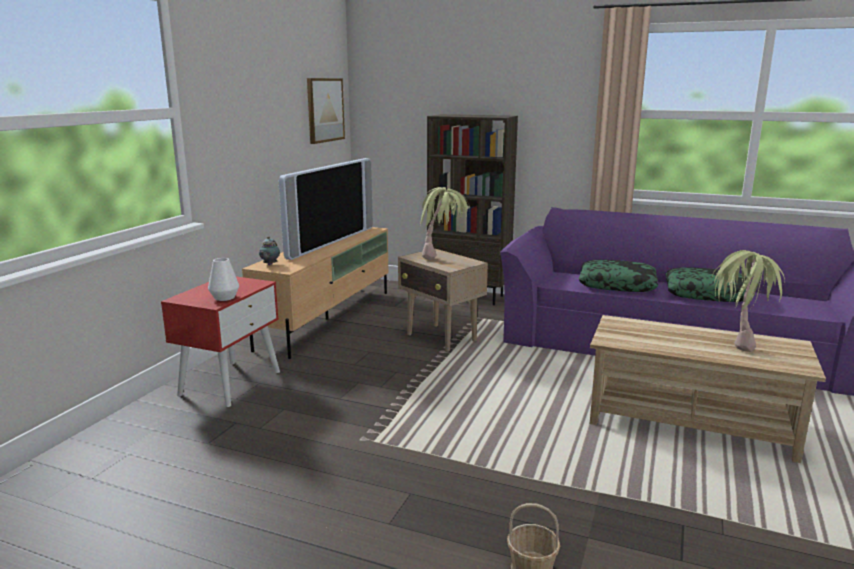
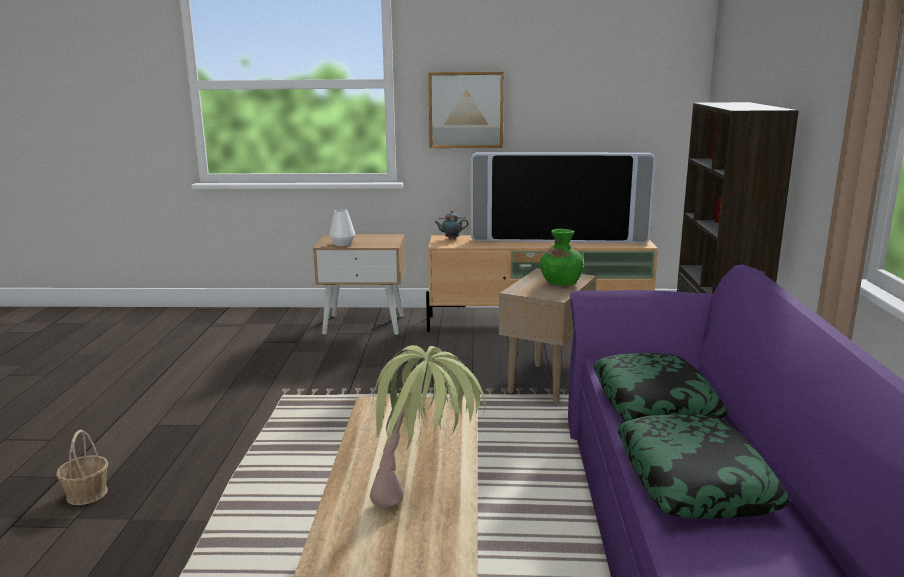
camera: 70 degrees right, 0 degrees up
(230, 382) = (364, 324): red nightstand -> beige nightstand
(324, 110) = (642, 89): picture -> picture (466, 110)
(443, 257) = (560, 282): potted plant -> green vase

